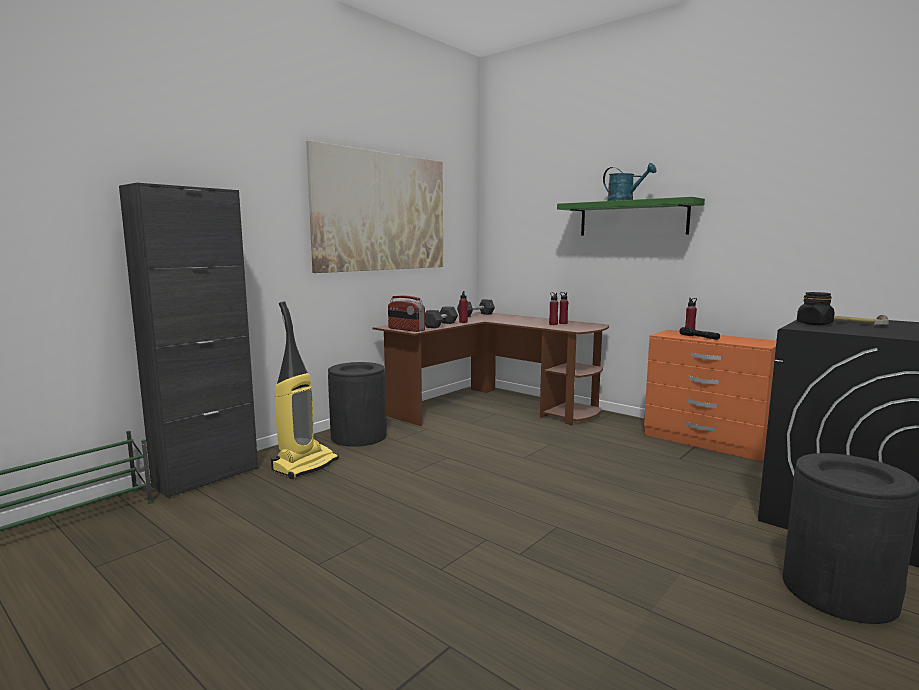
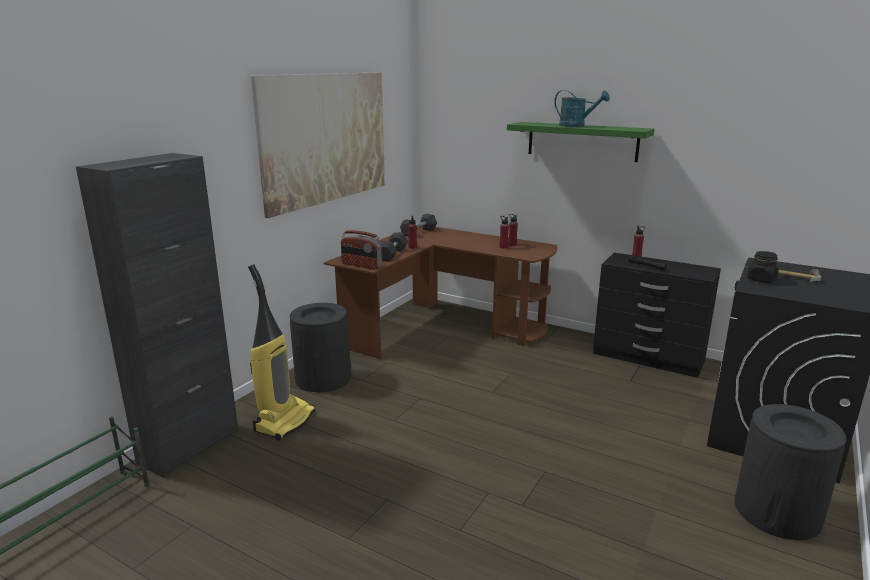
camera: 10 degrees left, 10 degrees up
(706, 441) = (648, 357): orange dresser -> black dresser

